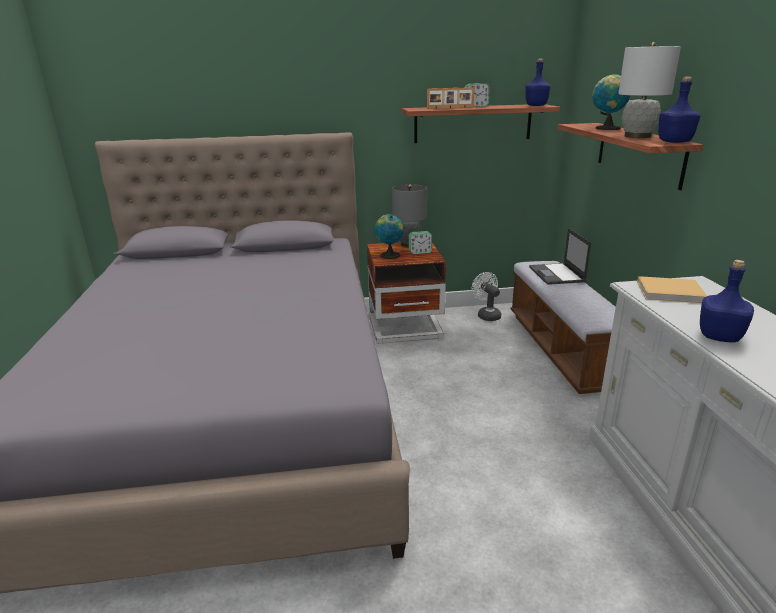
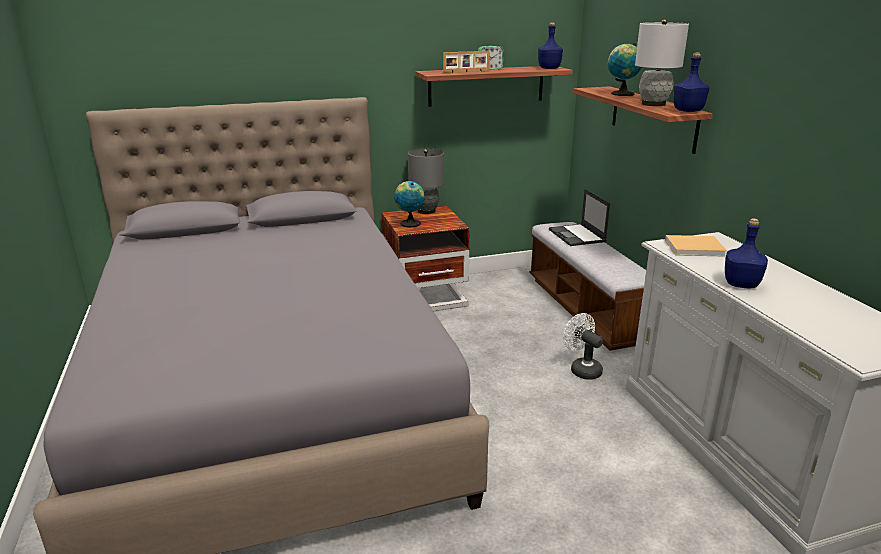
camera: 10 degrees left, 0 degrees up
(420, 252) = (440, 219): alarm clock -> none
(486, 315) = (506, 280): white fan -> white fan (582, 369)

